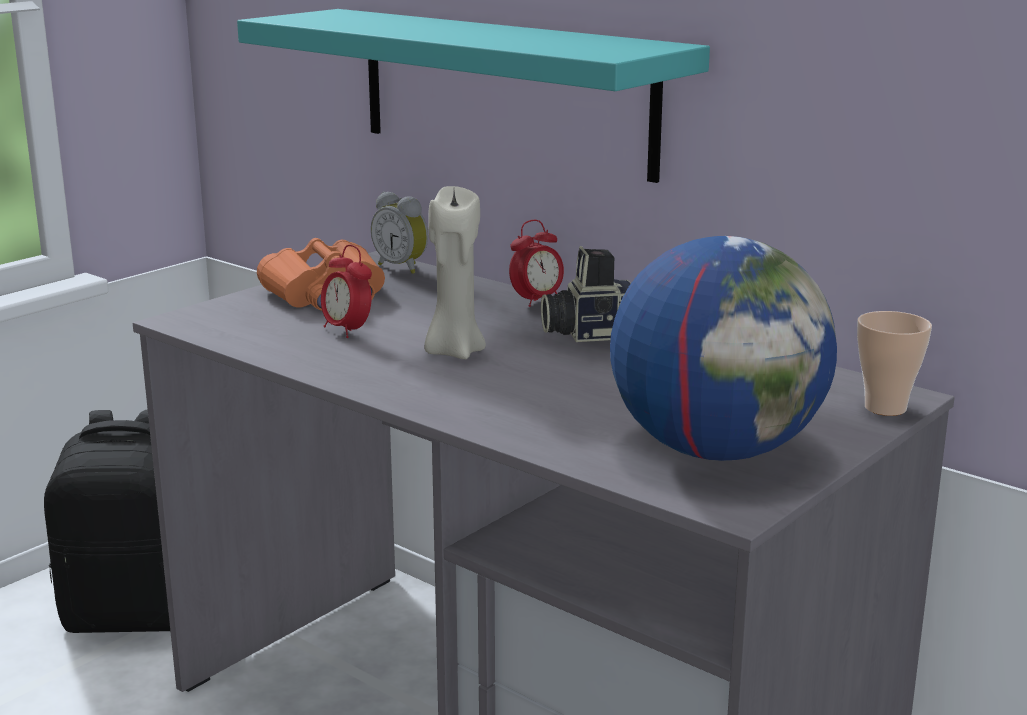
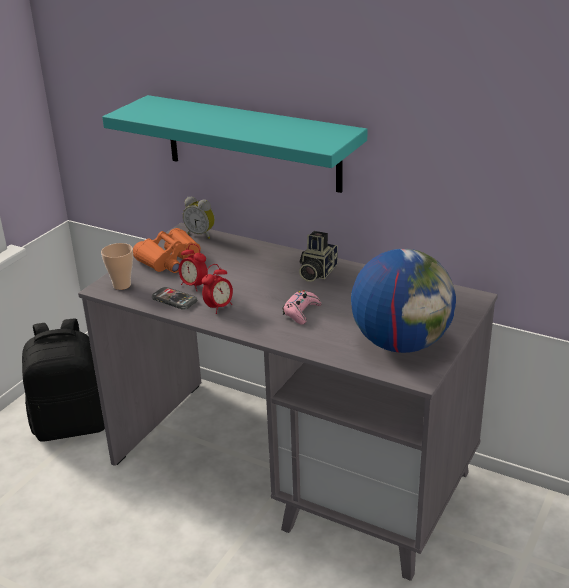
camera: 10 degrees left, 10 degrees up
(299, 346) = (174, 300): none -> phone
(454, 352) = (254, 294): beige candle -> none
(532, 385) = (301, 312): none -> pink game controller
(537, 301) = (281, 252): alarm clock -> alarm clock (219, 307)
(590, 333) = (316, 272): camera -> camera turned 45 degrees counterclockwise
(885, 408) = (468, 306): cup -> cup (122, 285)

